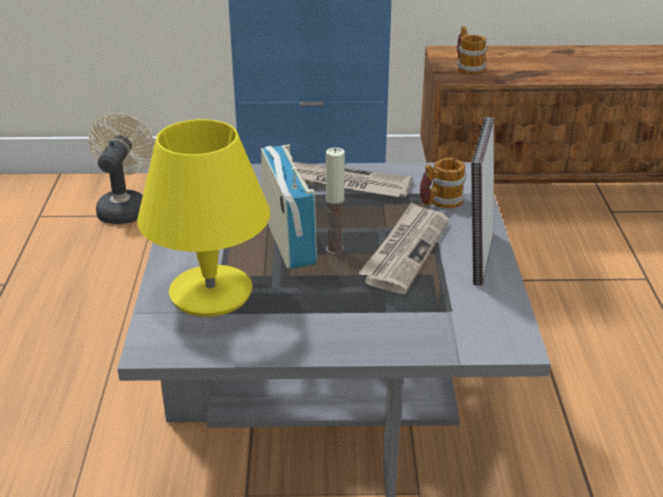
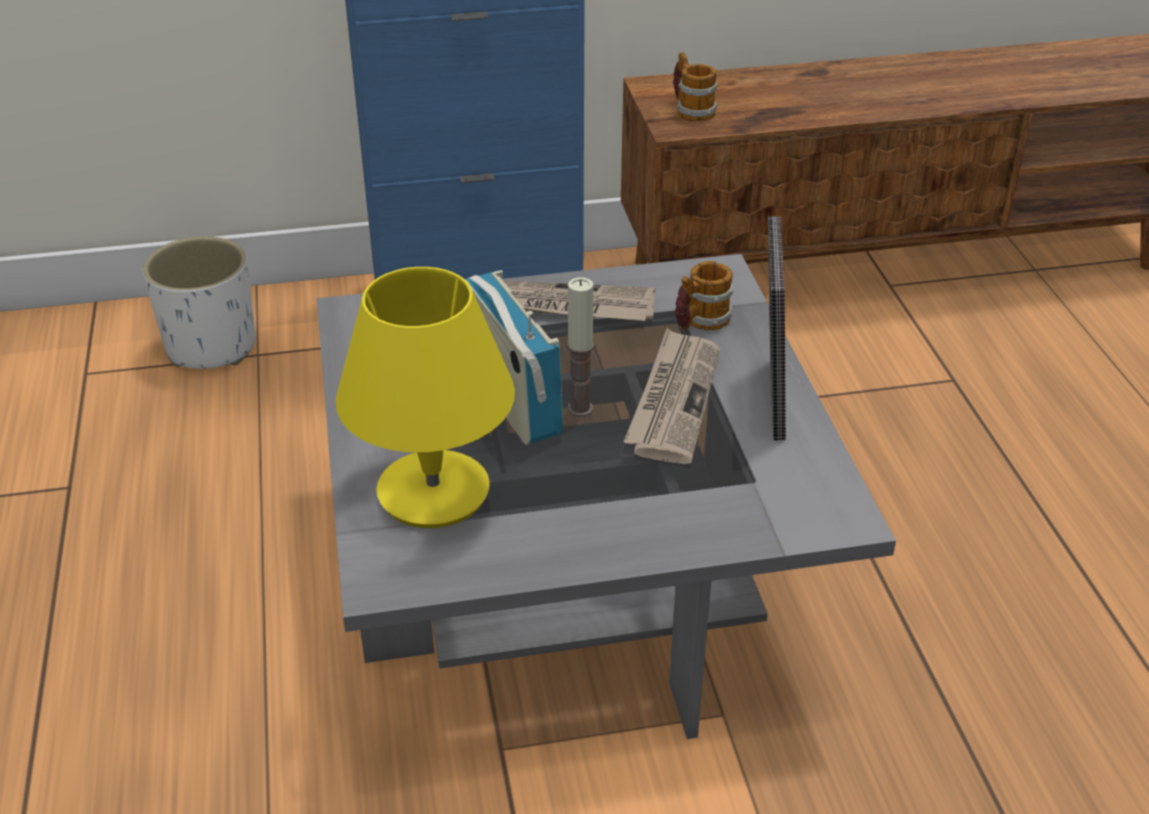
camera: 10 degrees left, 5 degrees up
(124, 208) = (210, 347): beige fan -> white planter

